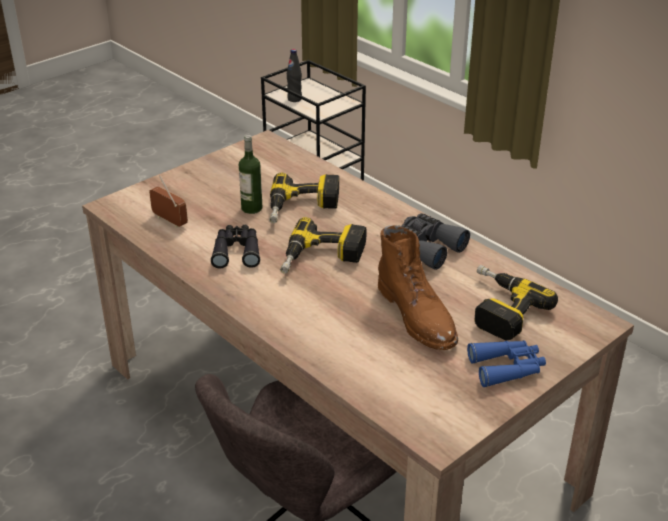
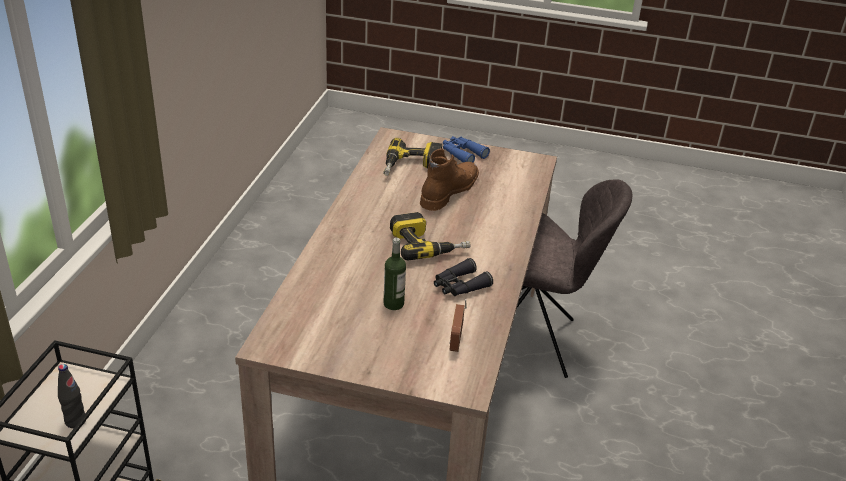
camera: 125 degrees left, 0 degrees up
(303, 208) = (368, 277): power drill -> none
(425, 248) = (370, 207): grey binoculars -> none

